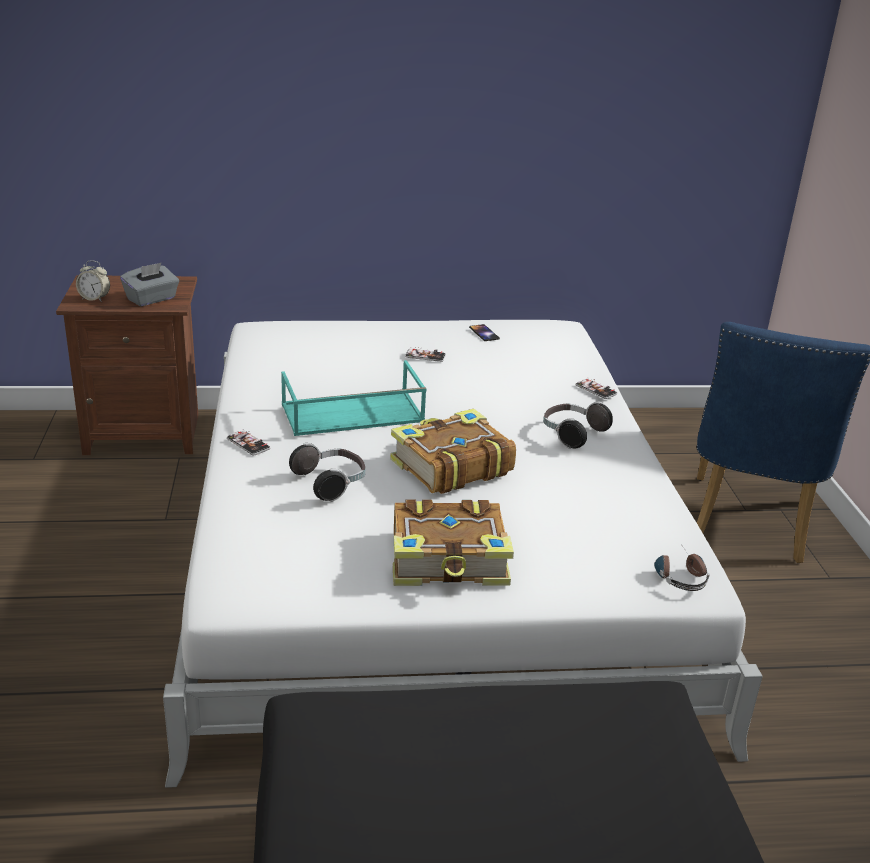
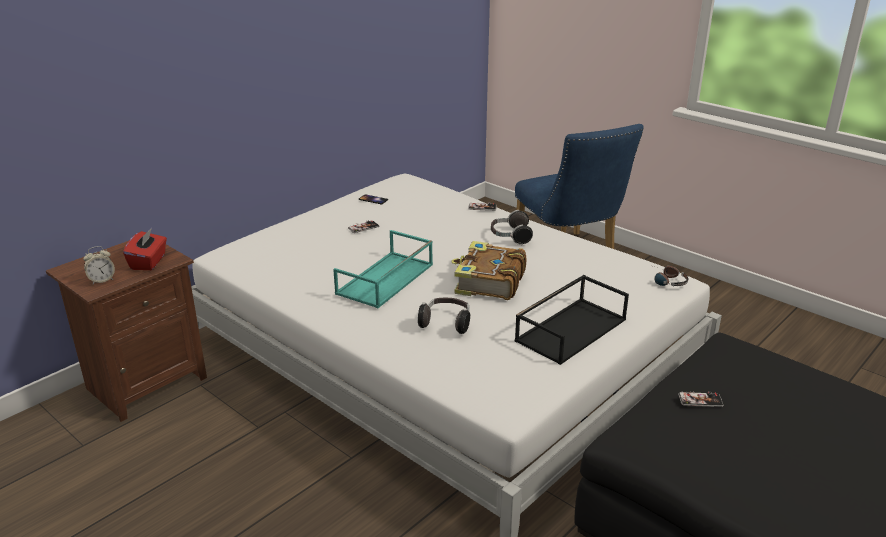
camera: 40 degrees left, 0 degrees up
(152, 299) = (149, 262): grey tissue box -> red tissue box
(248, 444) = (357, 327): phone -> phone (700, 400)
(450, 560) = (571, 329): book -> black tray

